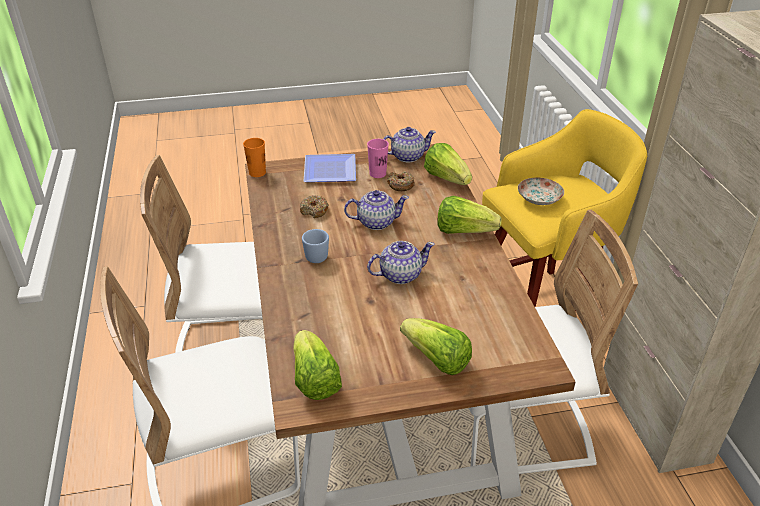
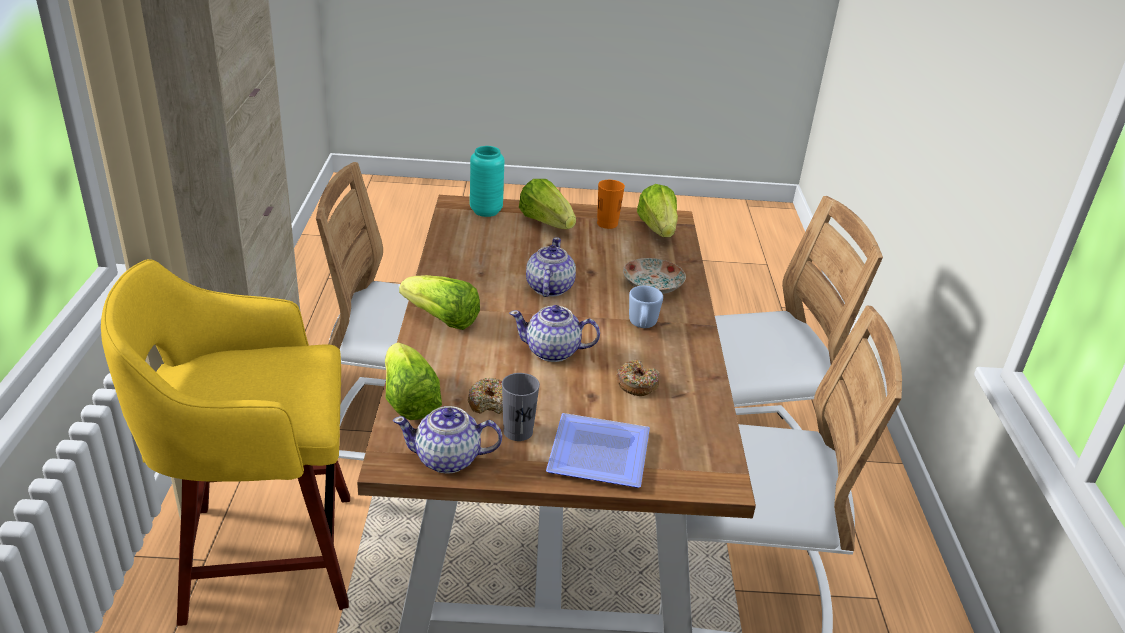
camera: 170 degrees left, 5 degrees down
(257, 173) = (729, 475): orange cup -> orange cup (607, 224)
(377, 174) = (518, 432): pink cup -> grey cup
(400, 275) = (549, 288): teapot -> teapot turned 105 degrees clockwise
(507, 363) = (486, 211): none -> turquoise vase
(539, 199) = (276, 381): plate -> plate (651, 287)

